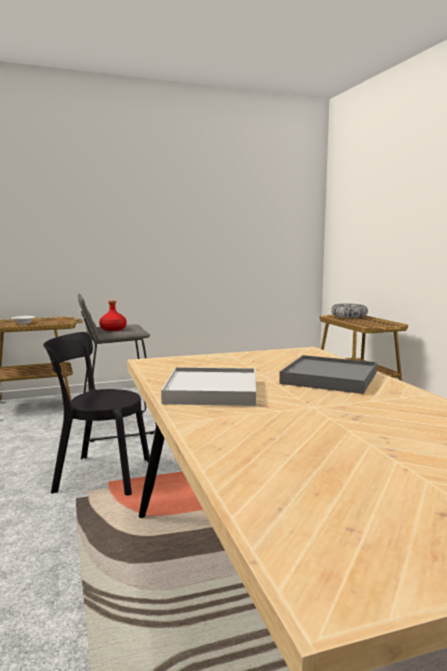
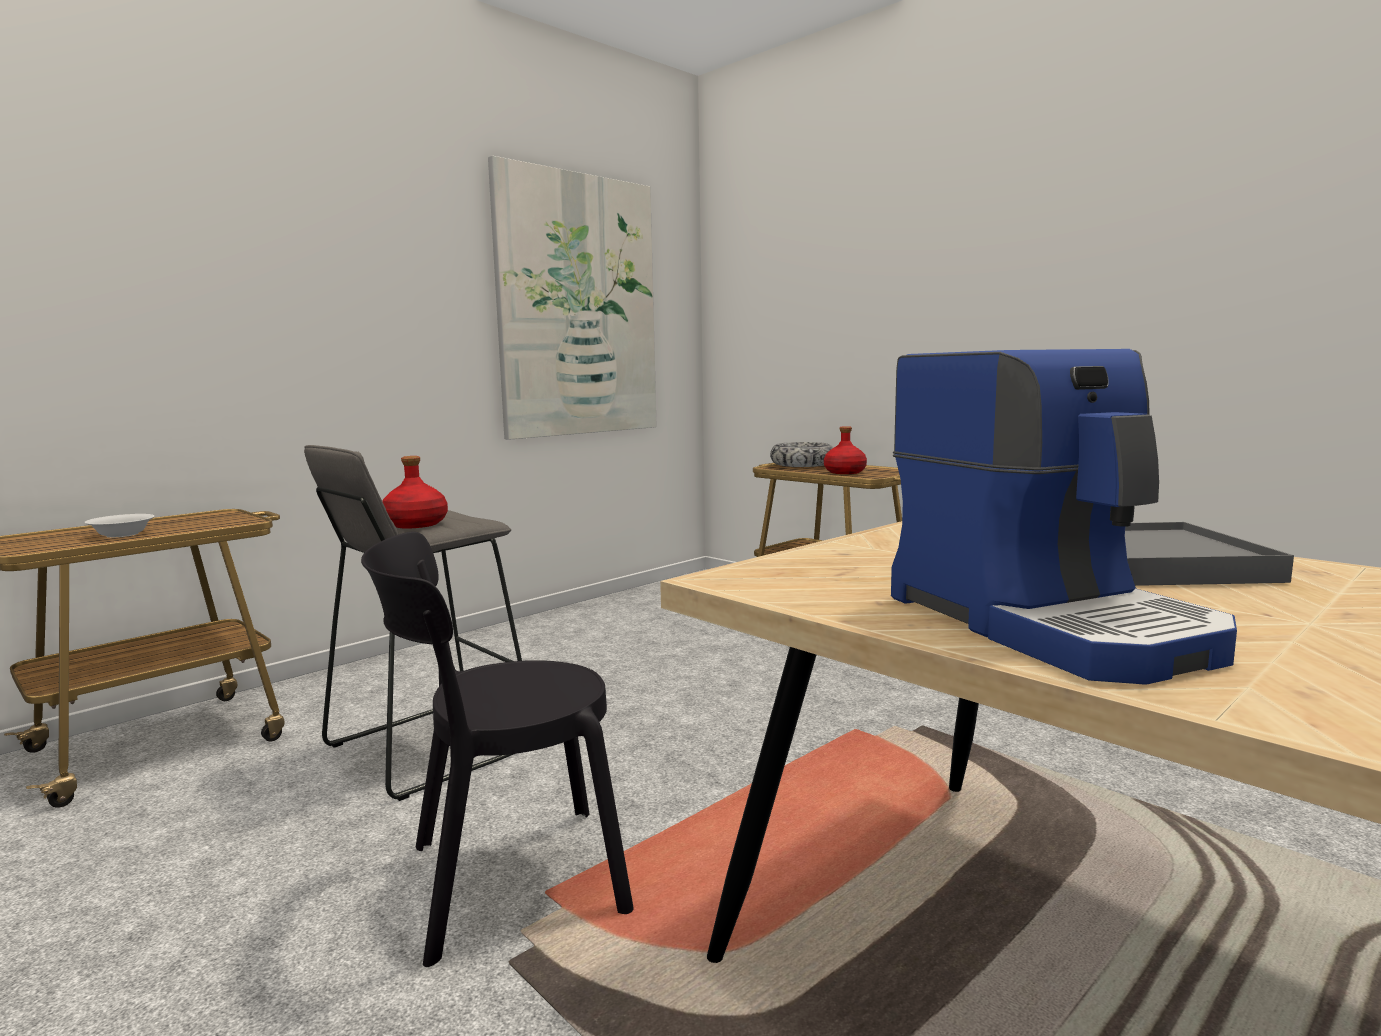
camera: 25 degrees left, 0 degrees up
(212, 391) = (1050, 623): white tray -> coffee machine
(245, 227) = (578, 306): none -> picture
(362, 322) = (844, 472): none -> red bottle

